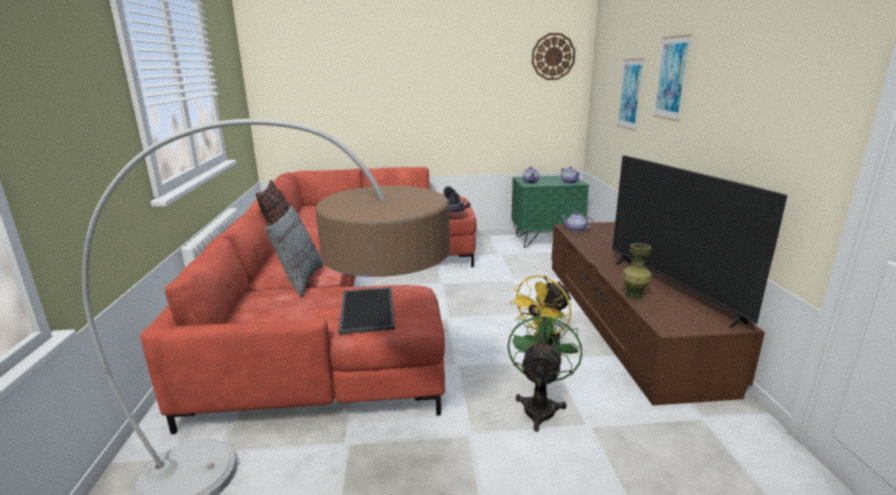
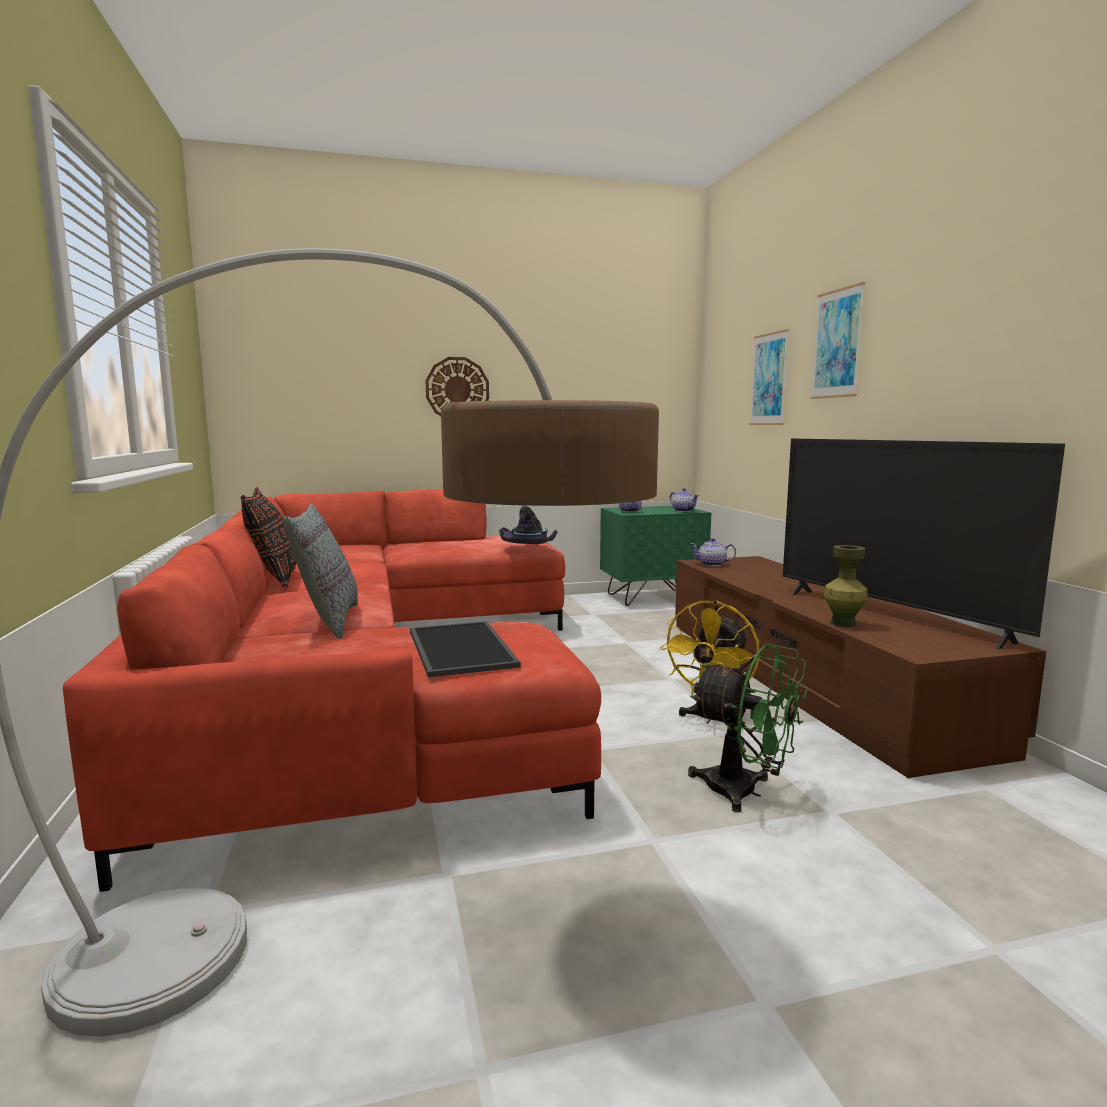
camera: 10 degrees left, 10 degrees down
(540, 406) = (744, 792): green fan -> green fan turned 120 degrees clockwise
(553, 56) = (650, 343): wall clock -> wall clock (457, 389)

